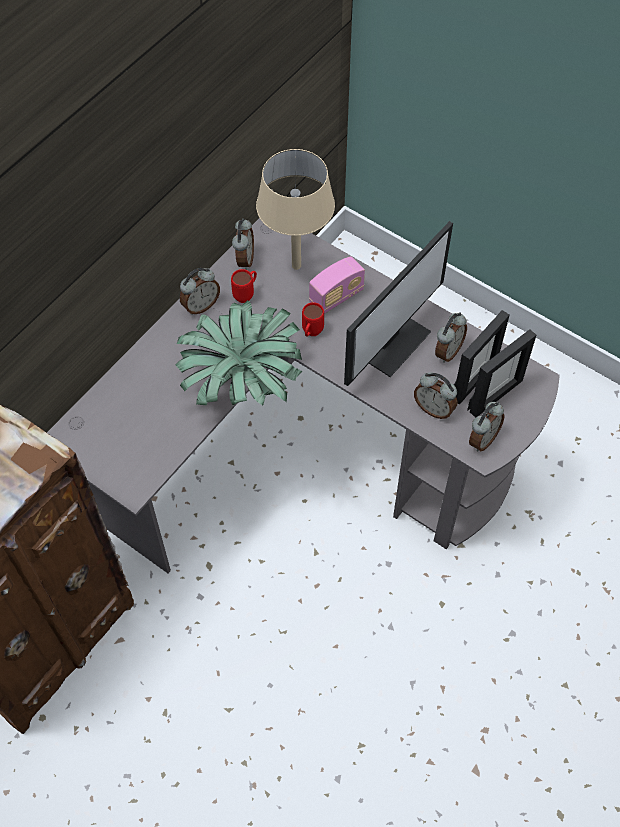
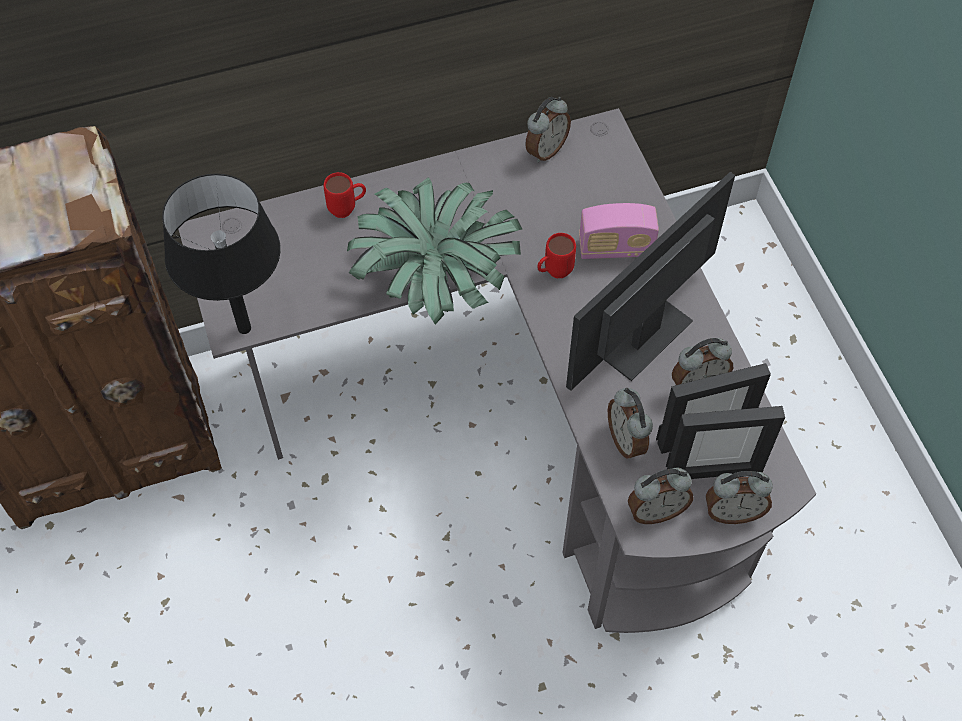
camera: 35 degrees right, 0 degrees up
(142, 483) = (245, 328): none -> black table lamp
(200, 305) = (457, 174): alarm clock -> alarm clock (732, 512)
(246, 294) = (517, 189): red mug -> red mug (347, 209)
(296, 266) = (598, 188): beige table lamp -> none
(393, 342) = (640, 336): monitor -> monitor turned 150 degrees clockwise

